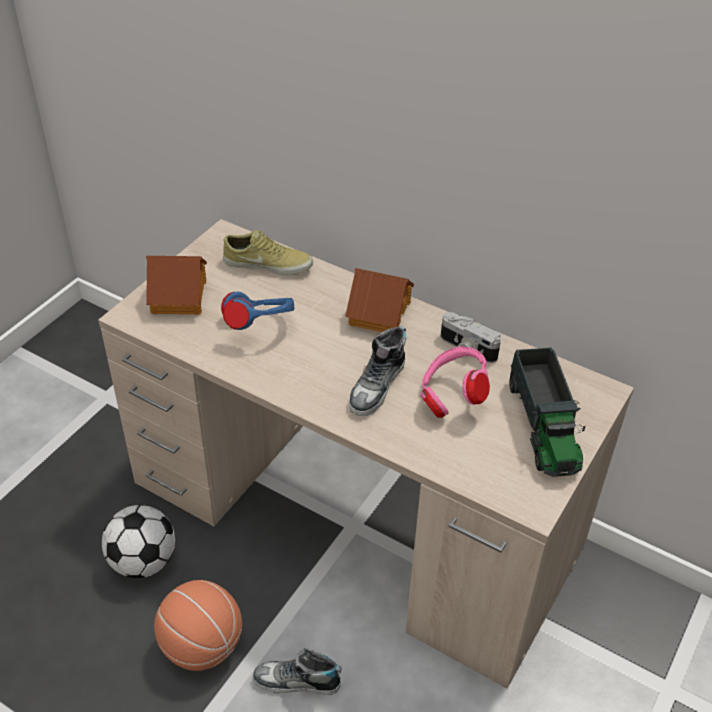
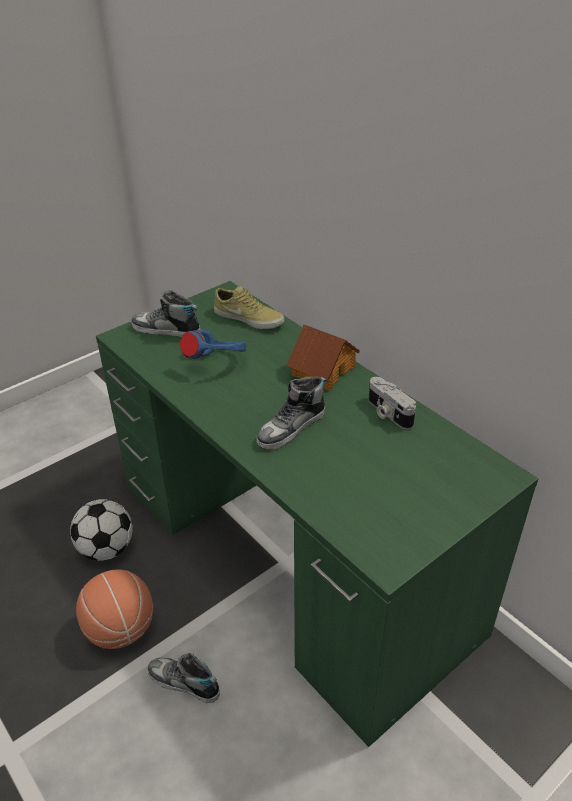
camera: 20 degrees right, 5 degrees down
(180, 296) = (166, 330): toy house -> shoe
(354, 516) = (290, 555): beige desk -> green desk
(451, 397) = (353, 450): pink headphones -> none
(543, 425) = (430, 493): toy truck -> none

